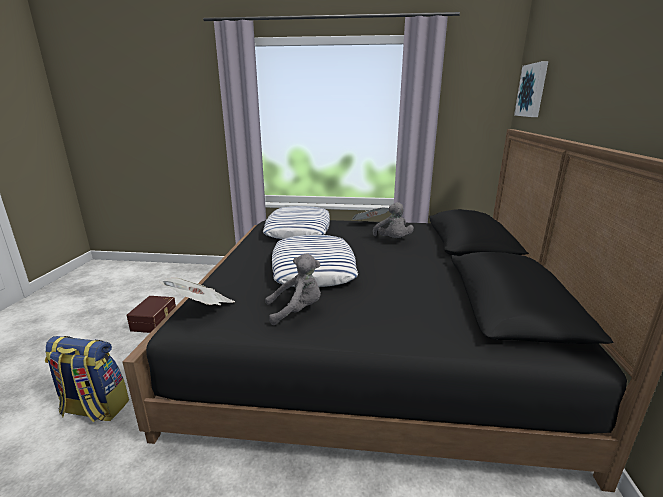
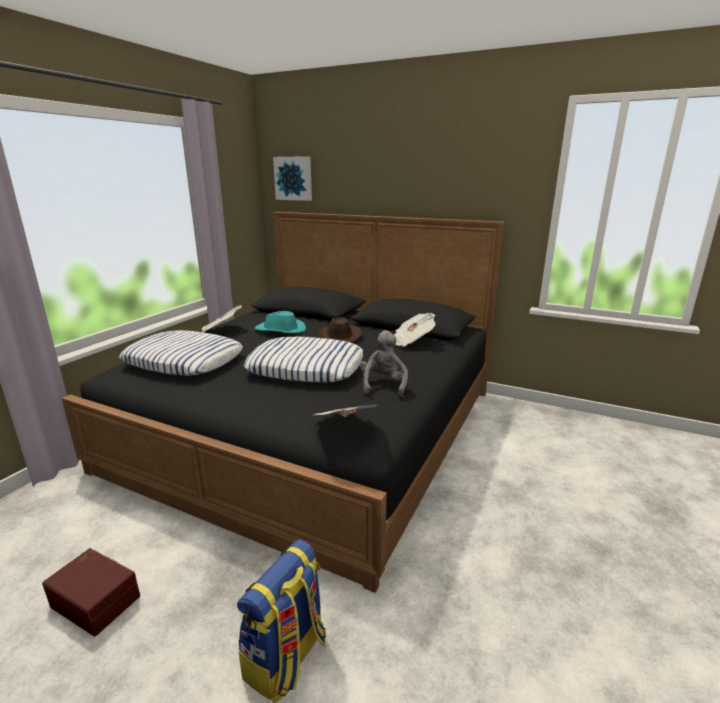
camera: 70 degrees left, 0 degrees up
(393, 240) = (280, 330): grey plush toy -> turquoise hat
(407, 265) = (338, 336): none -> brown hat
(439, 307) = (410, 341): none -> newspaper

